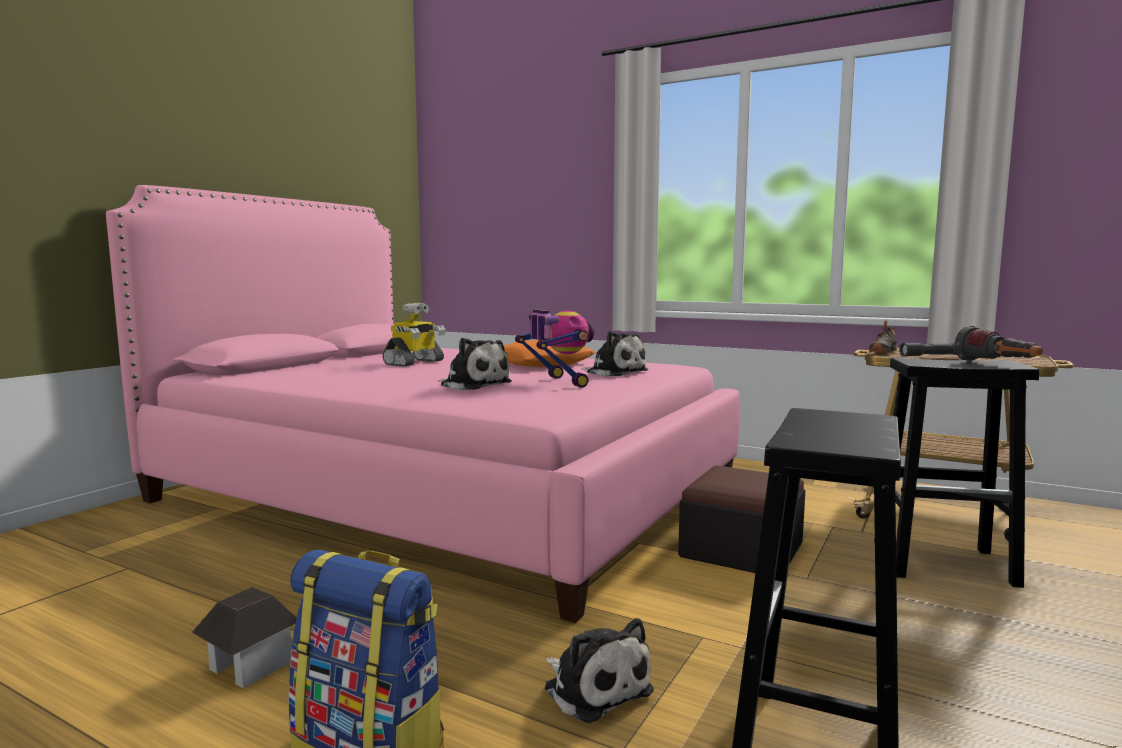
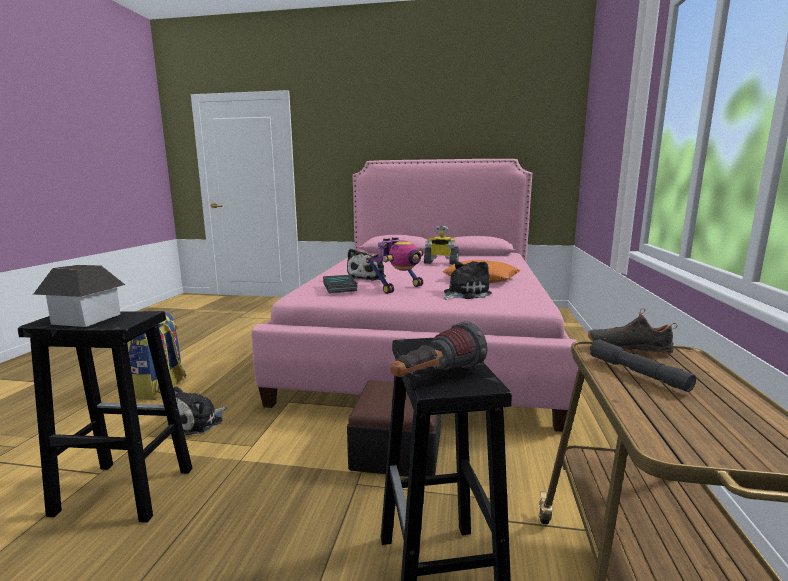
camera: 70 degrees right, 5 degrees up
(250, 666) = (221, 356): toy house -> toy house (86, 319)
(531, 394) = (340, 287): none -> book
(614, 372) = (464, 294): plush toy -> plush toy turned 150 degrees counterclockwise

